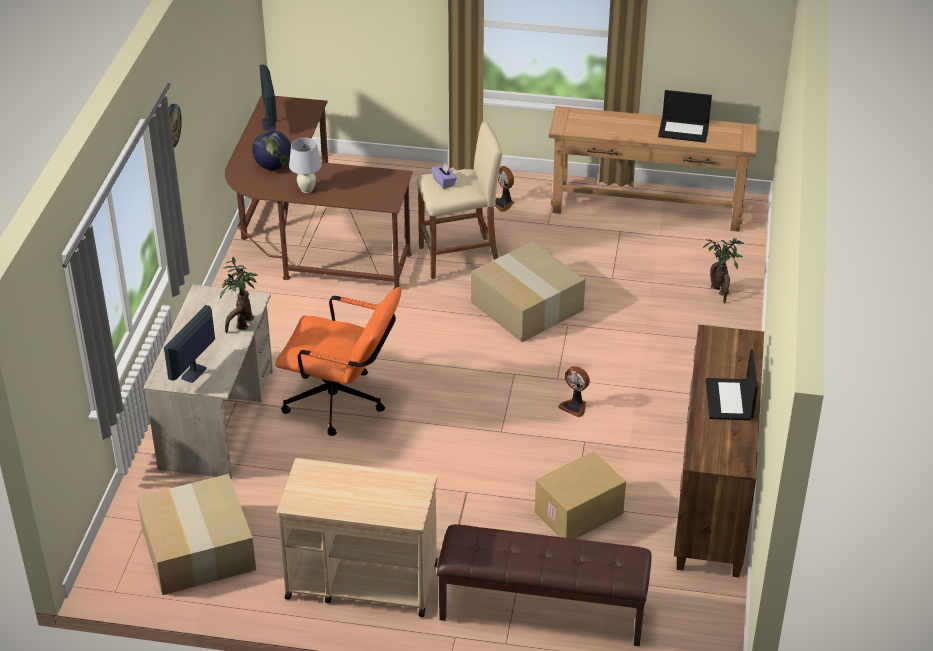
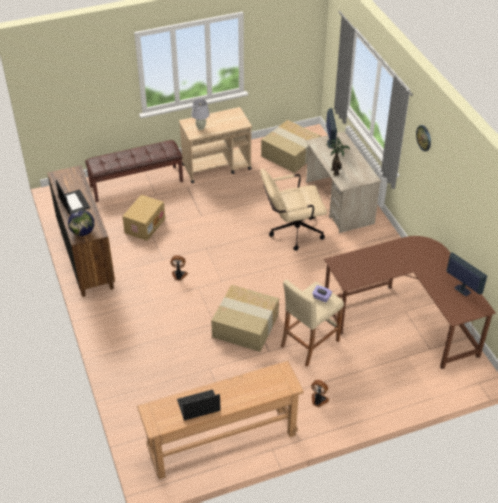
camera: 150 degrees right, 5 degrees up
(273, 166) = (422, 260): globe -> globe (83, 232)
(307, 189) = (387, 252): white table lamp -> white table lamp (201, 128)
(343, 403) = (291, 232): orange office chair -> beige office chair
(720, 292) = (137, 387): potted plant -> none

